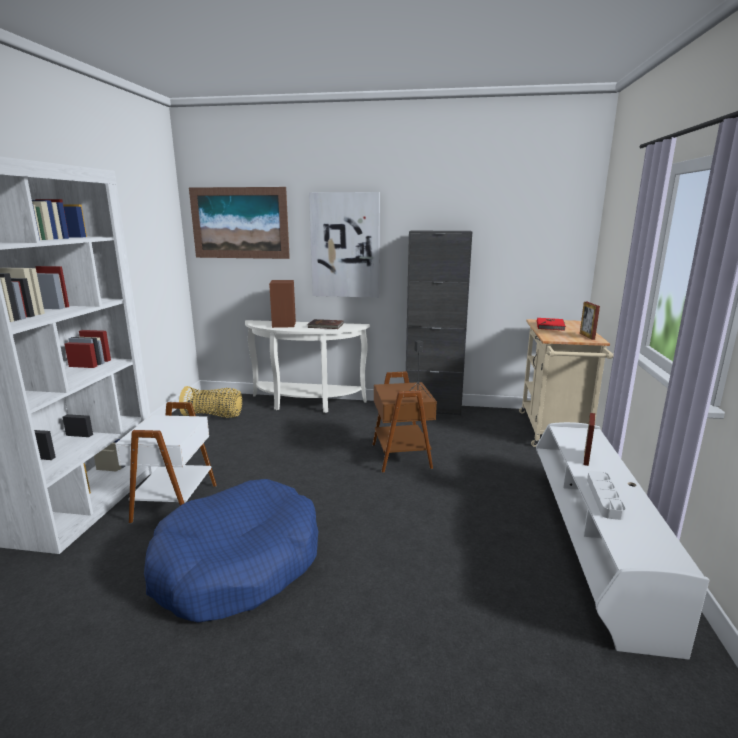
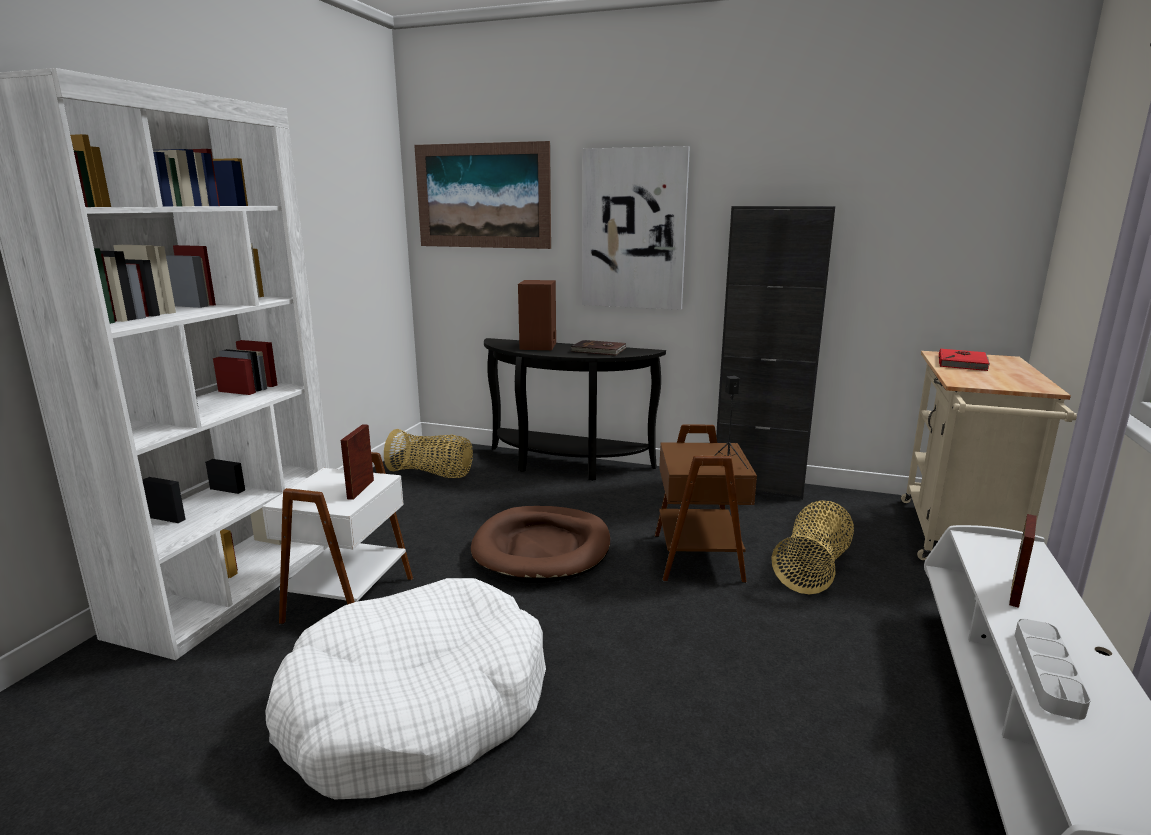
camera: 10 degrees right, 0 degrees up
(237, 564) = (416, 708): blue dog bed -> white dog bed
(300, 459) = (542, 549): none -> brown dog bed
(305, 404) = (564, 465): white console table -> black console table
(472, 456) = (813, 568): none -> basket
(587, 336) = (1028, 382): picture frame -> picture frame (360, 489)

